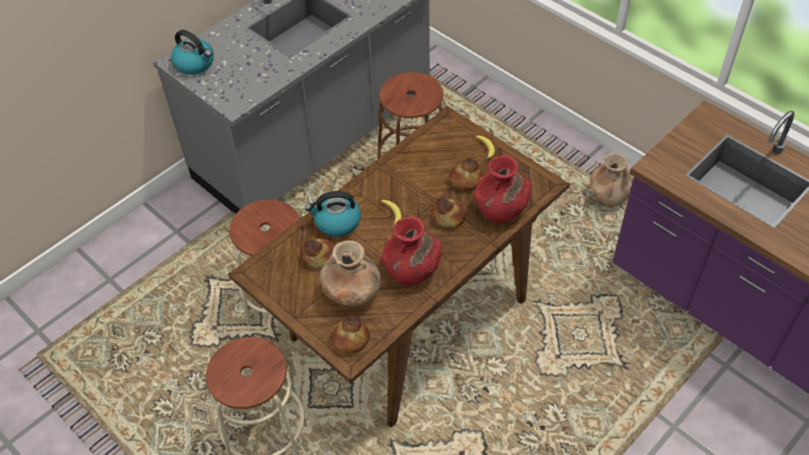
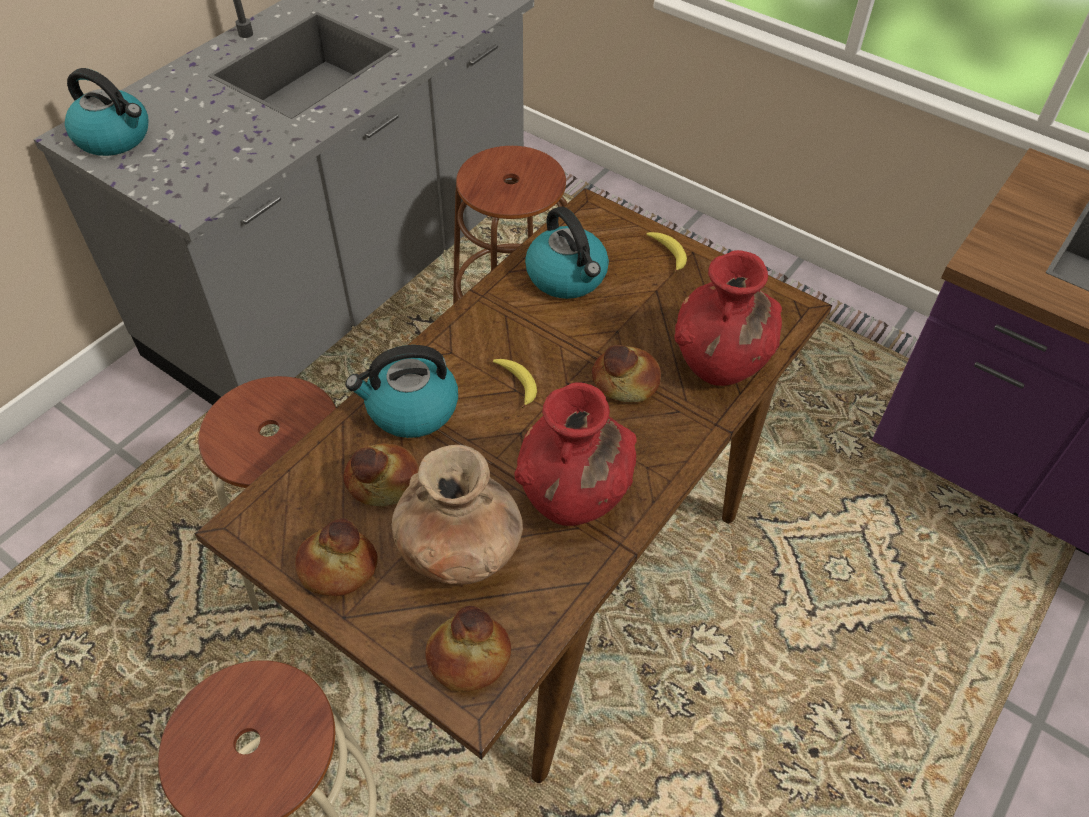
camera: 10 degrees left, 0 degrees up
(428, 157) = (567, 277): none -> kettle
(465, 180) = (643, 312): bread -> bread (337, 567)
(608, 196) = (830, 335): brown vase -> none

